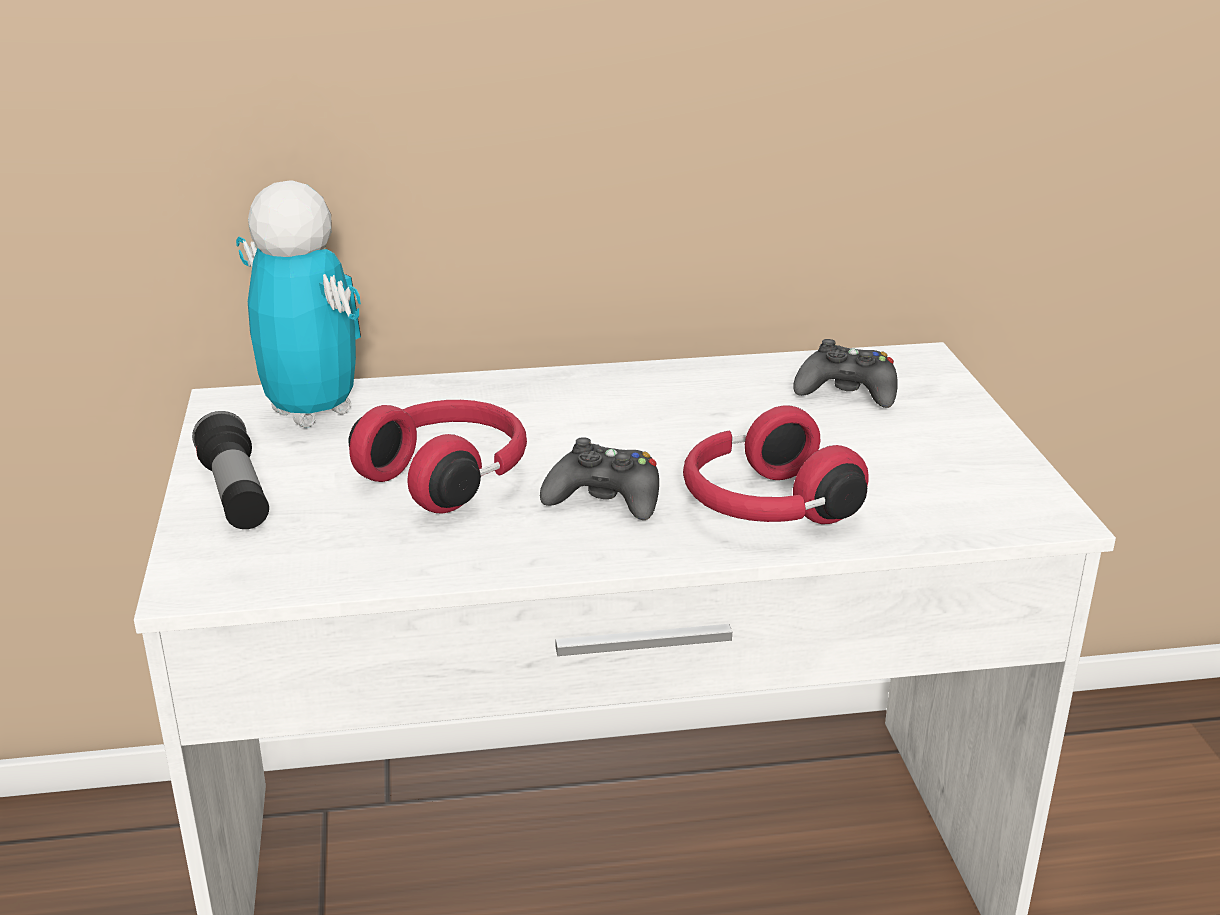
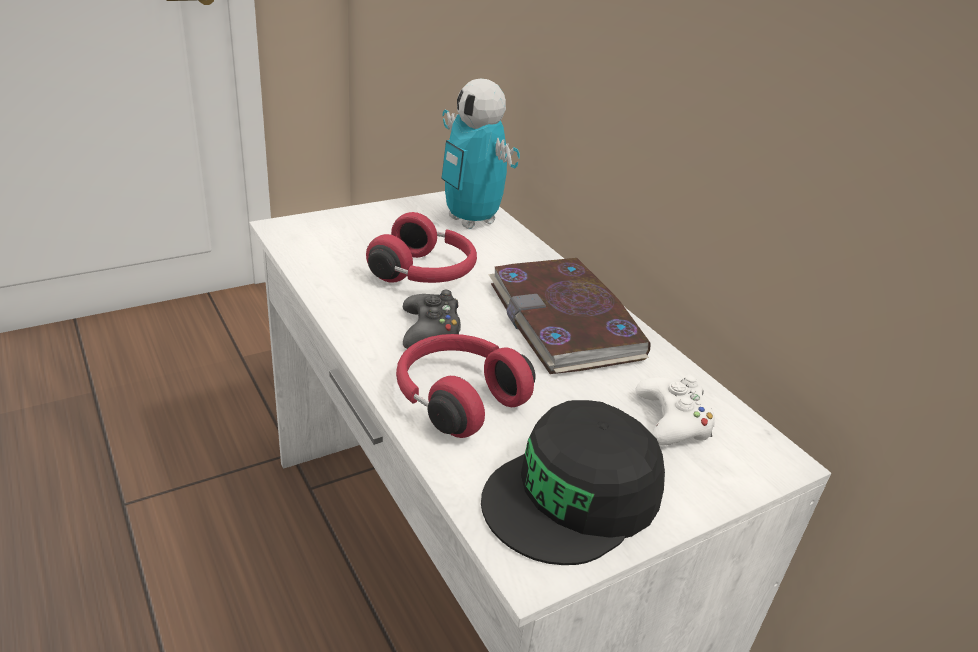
camera: 65 degrees right, 5 degrees up
(236, 494) = (371, 219): flashlight -> none
(311, 412) = (471, 220): toy robot -> toy robot turned 120 degrees clockwise
(628, 404) = (565, 320): none -> book
(847, 391) = (673, 421): black game controller -> white game controller
(954, 471) = (574, 496): none -> black cap

